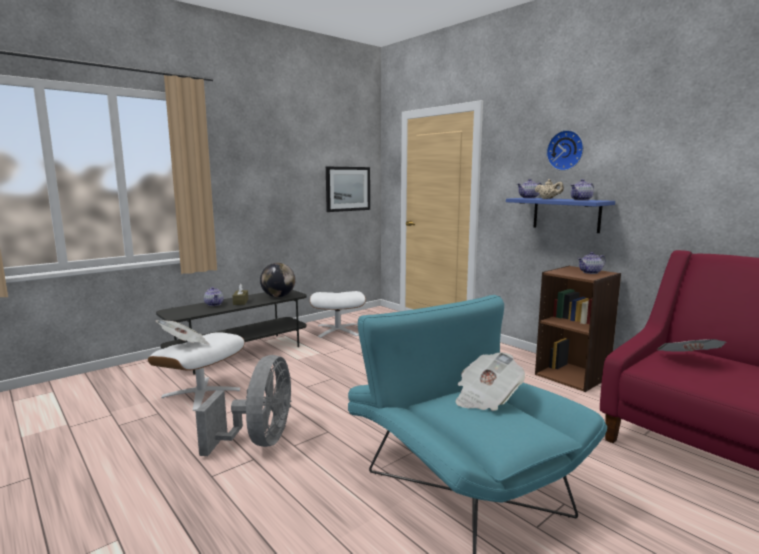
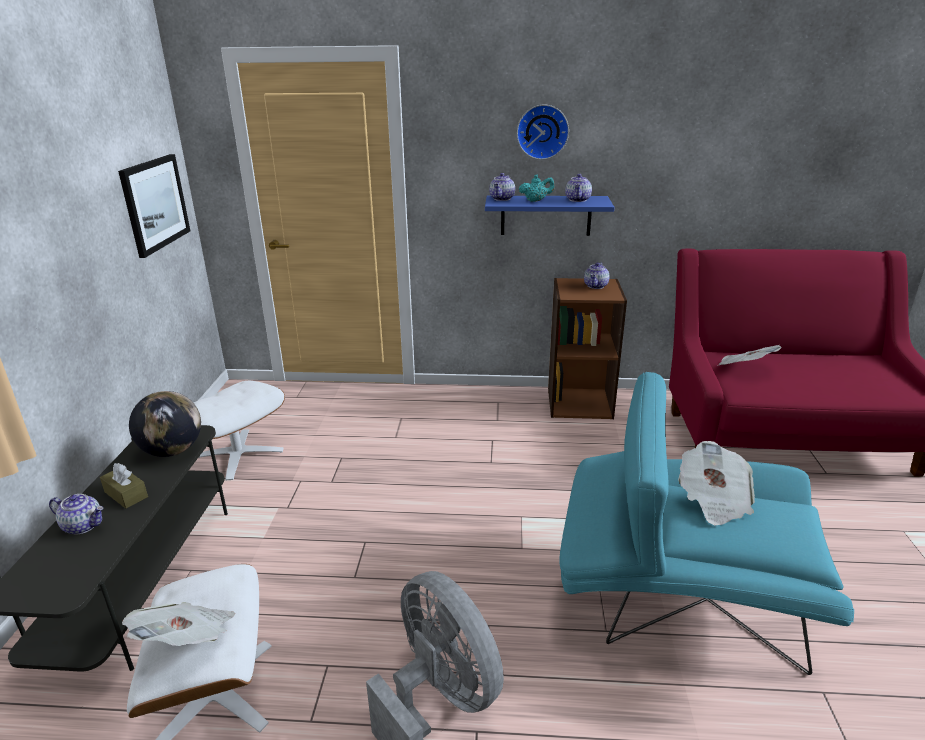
camera: 45 degrees left, 15 degrees up
(548, 199) = (536, 201): beige teapot -> turquoise teapot

